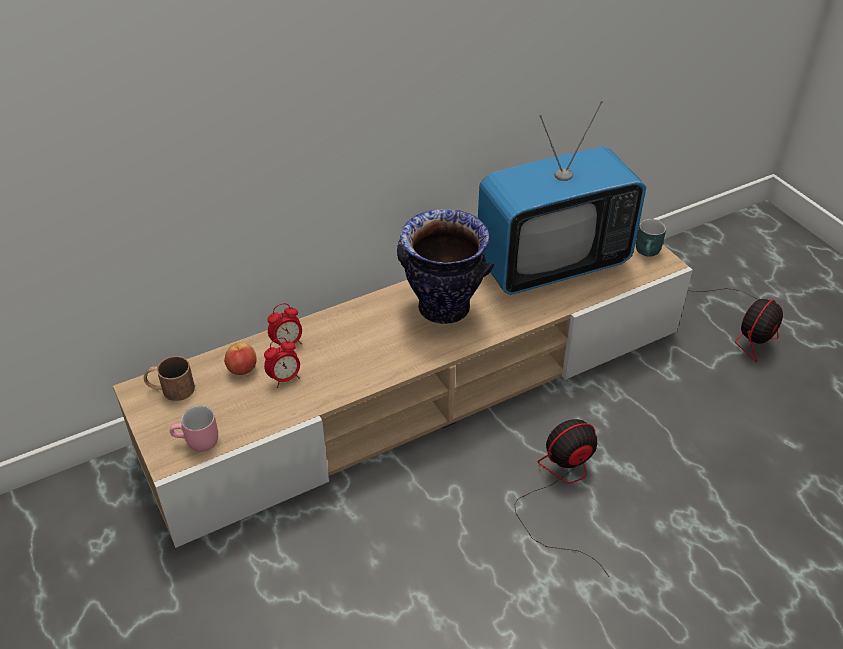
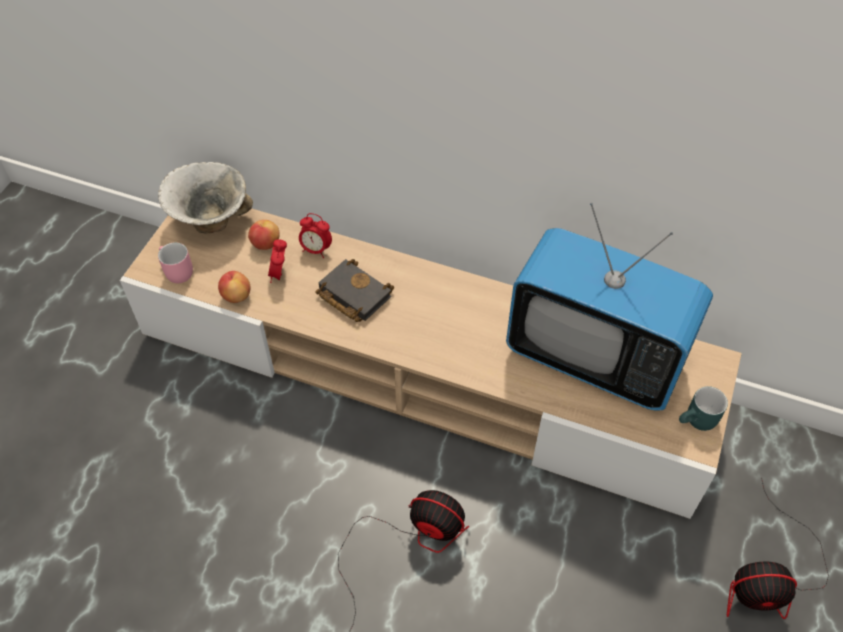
camera: 50 degrees right, 10 degrees up
(170, 389) = (211, 220): brown mug -> bowl
(274, 417) = (236, 296): none -> apple
(285, 378) = (279, 274): alarm clock -> alarm clock turned 75 degrees clockwise
(357, 349) = (351, 294): none -> black book
(444, 308) = (455, 318): vase -> none

